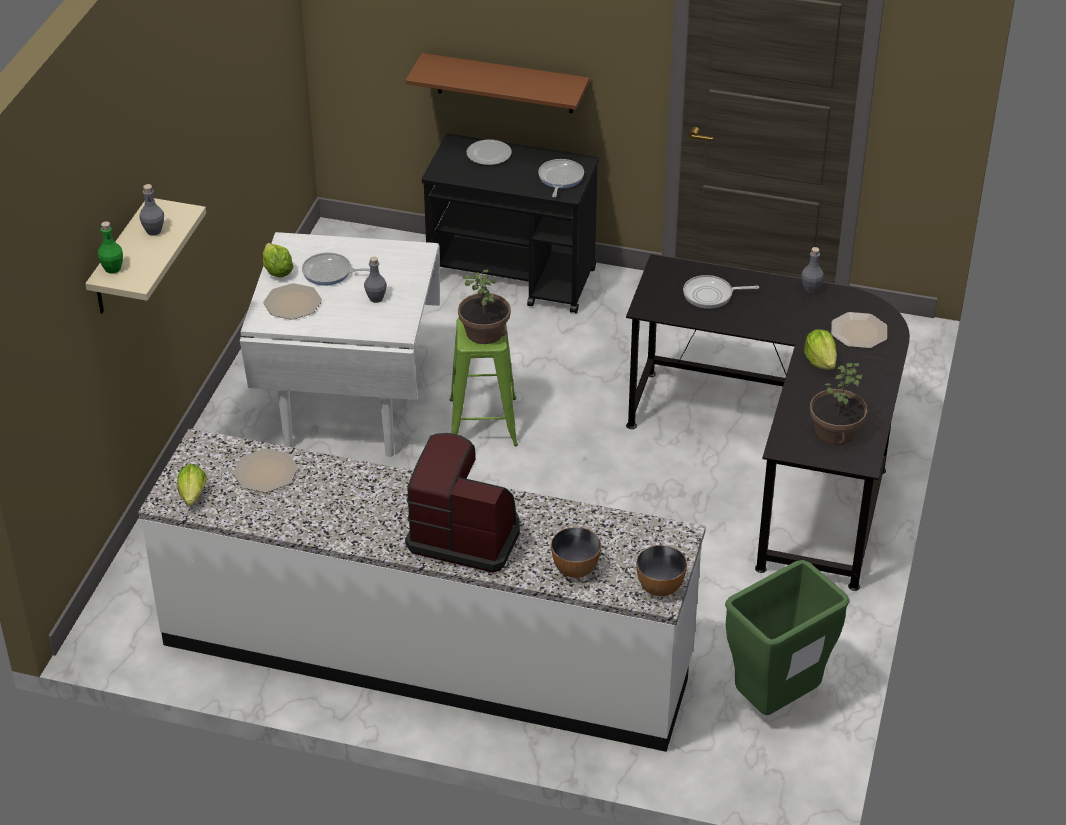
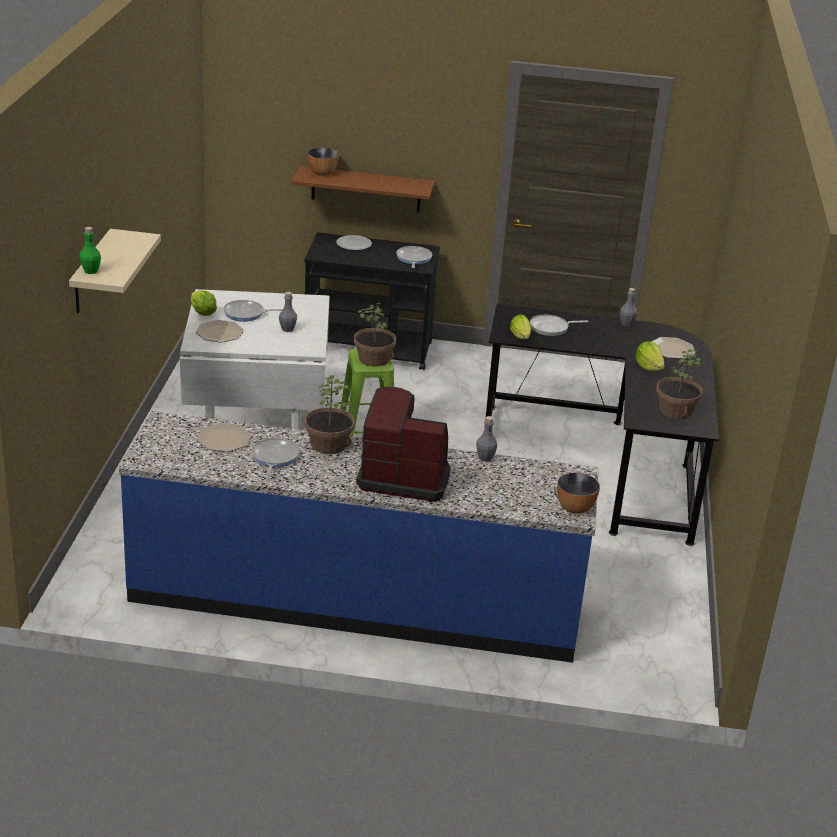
camera: 10 degrees left, 10 degrees down
(154, 231) = (120, 248): grey bottle -> grey bottle (485, 458)
(192, 497) = (164, 457): lettuce -> lettuce (521, 338)
(318, 502) = (274, 457): none -> frying pan
(386, 484) = (328, 444): none -> potted plant
(427, 653) = (356, 599): white counter -> blue counter
(575, 569) = (501, 498): bowl -> bowl (322, 173)
(775, 703) = (651, 624): green trash can -> none

